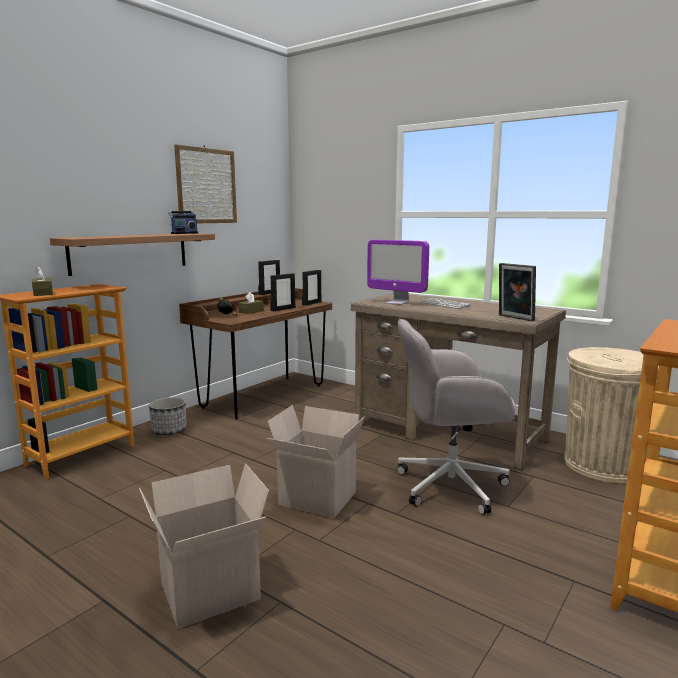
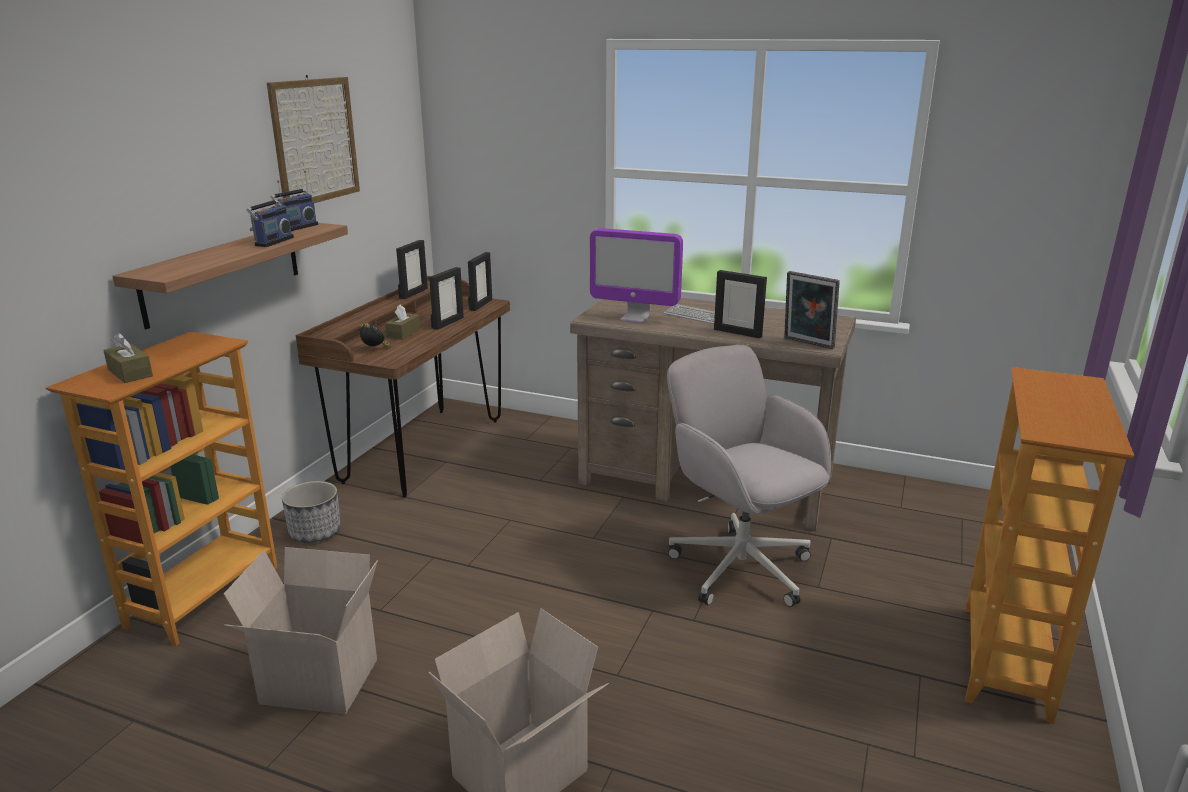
camera: 15 degrees left, 10 degrees up
(160, 235) = (272, 241): none -> radio
(315, 499) = (584, 616): cardboard box -> cardboard box (316, 684)
(449, 486) = (739, 568): grey office chair -> grey office chair turned 75 degrees clockwise
(465, 311) = (738, 332): none -> picture frame
(603, 465) = (903, 509): beige trash can -> none

